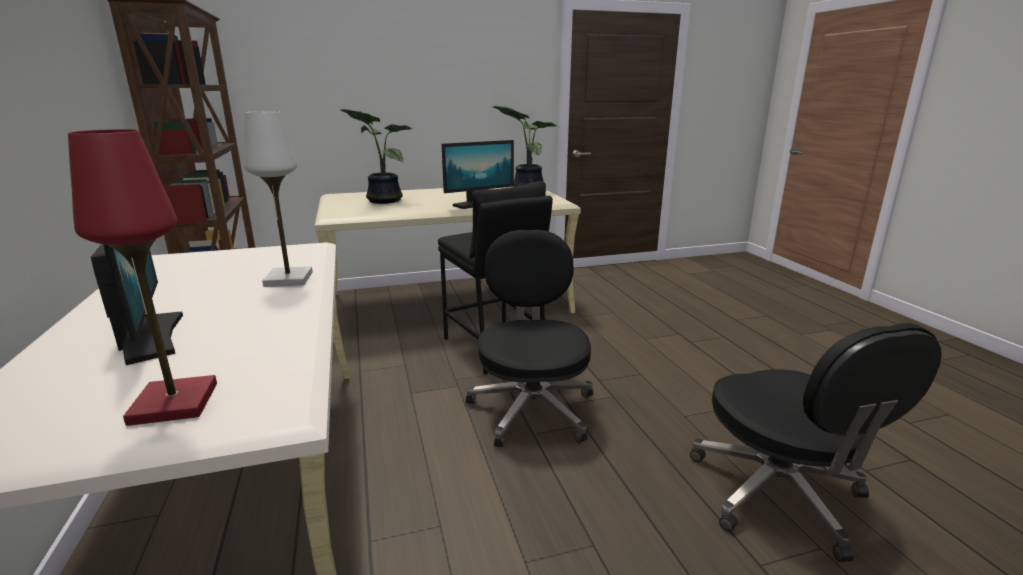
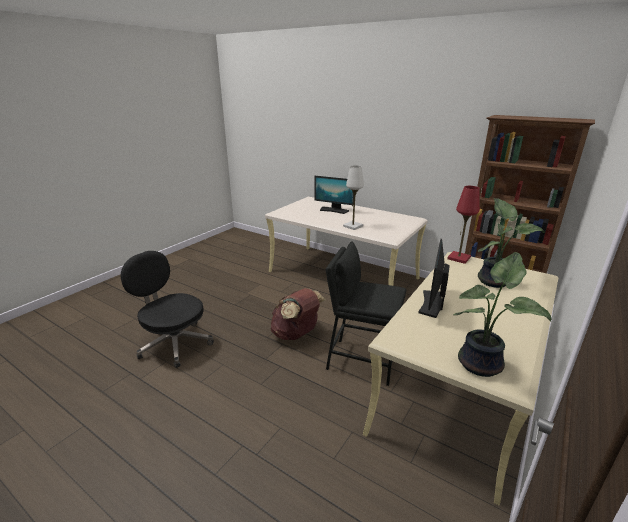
camera: 140 degrees right, 5 degrees up
(174, 403) = (296, 208): red table lamp -> red table lamp (458, 258)
(532, 408) = (296, 334): black office chair -> brown backpack

